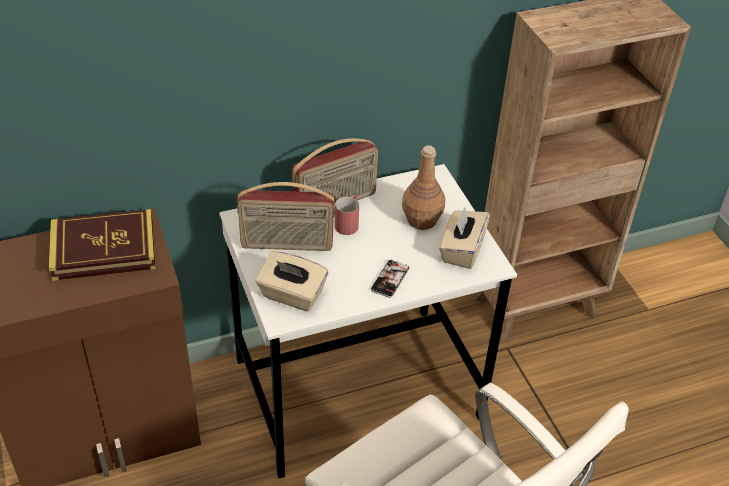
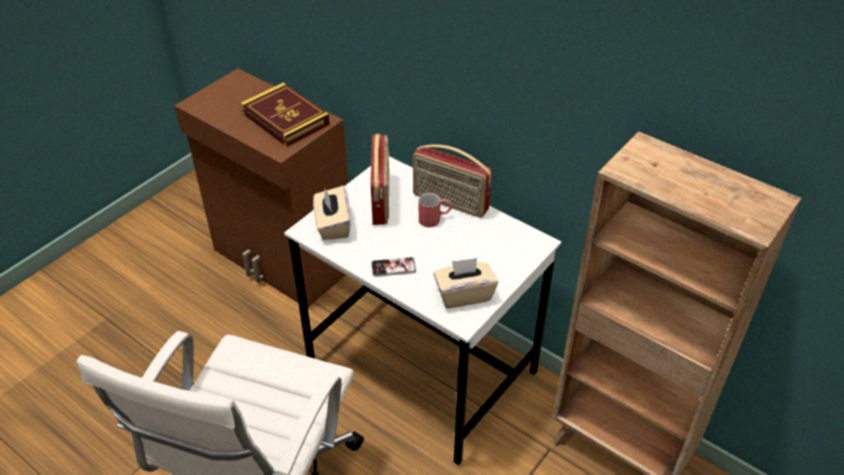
camera: 60 degrees right, 0 degrees up
(286, 245) = (381, 199): radio -> radio turned 150 degrees counterclockwise
(421, 220) = (477, 256): brown bottle -> none

